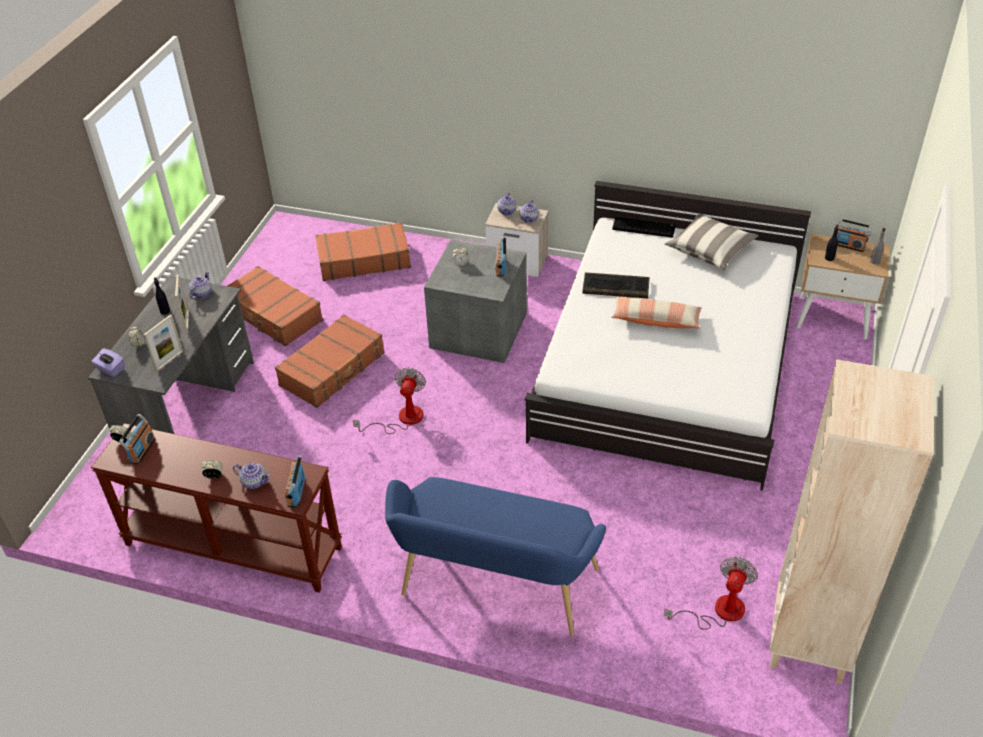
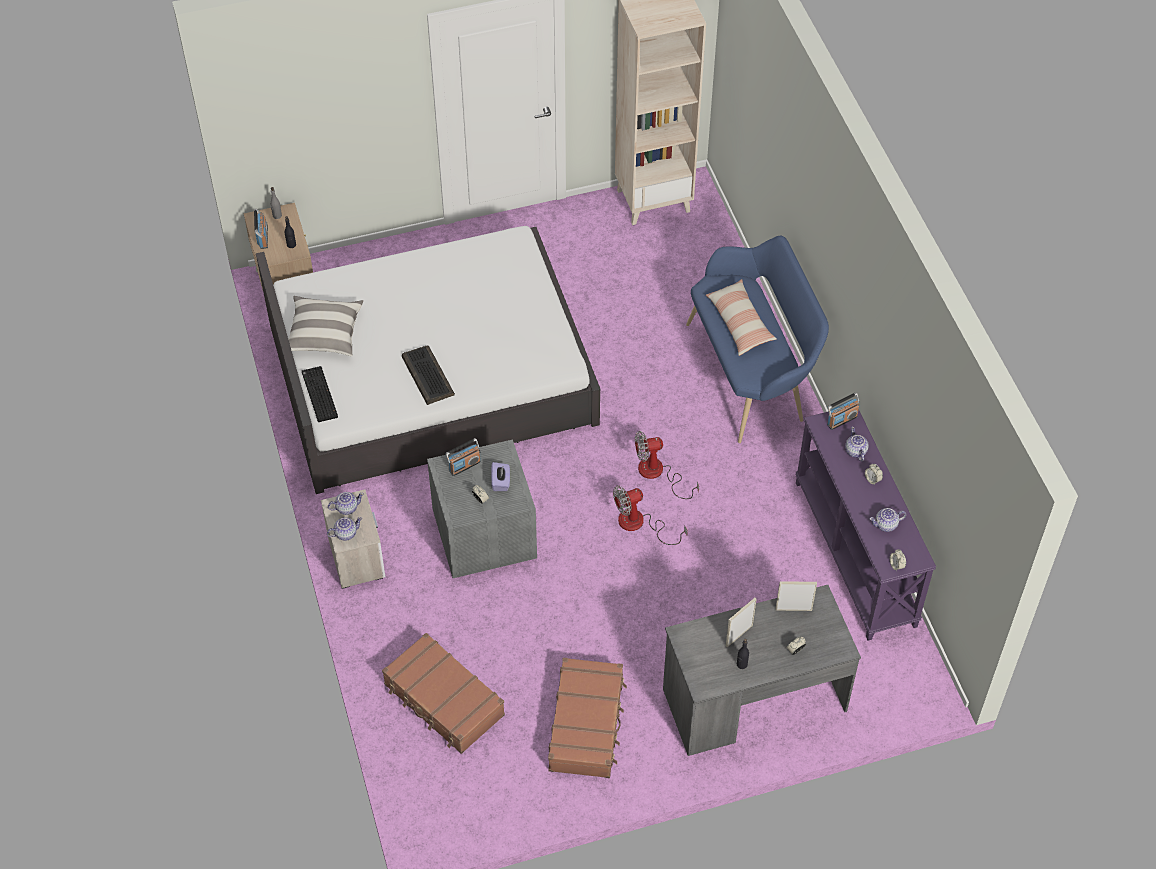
camera: 125 degrees left, 10 degrees up
(110, 369) = (839, 646): purple tissue box -> purple tissue box (501, 482)
(142, 450) = (893, 545): radio -> none
(201, 293) = (696, 653): teapot -> teapot (885, 525)
(232, 547) = (856, 553): brown console table -> purple console table
(333, 369) = (621, 616): brown suitcase -> none
(656, 320) = (455, 330): pillow -> pillow (739, 323)
(718, 611) = (667, 250): fan -> fan (658, 474)

